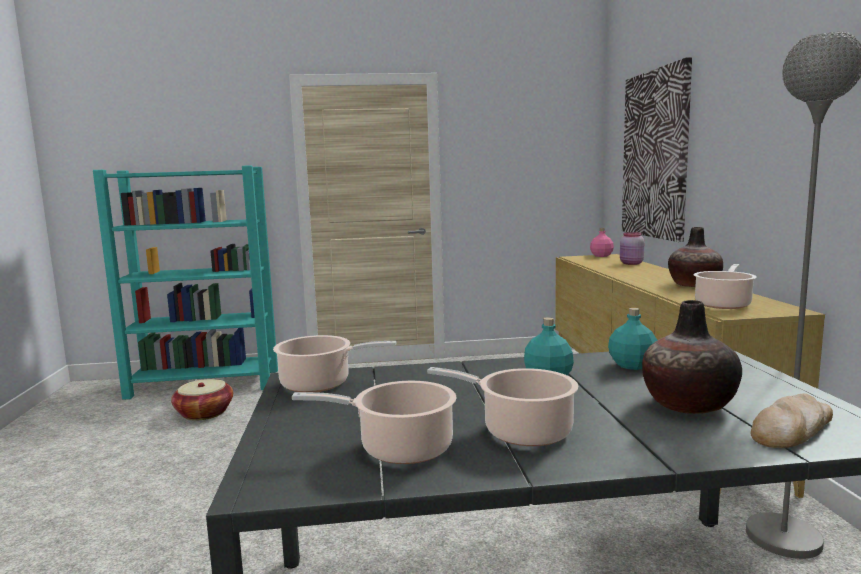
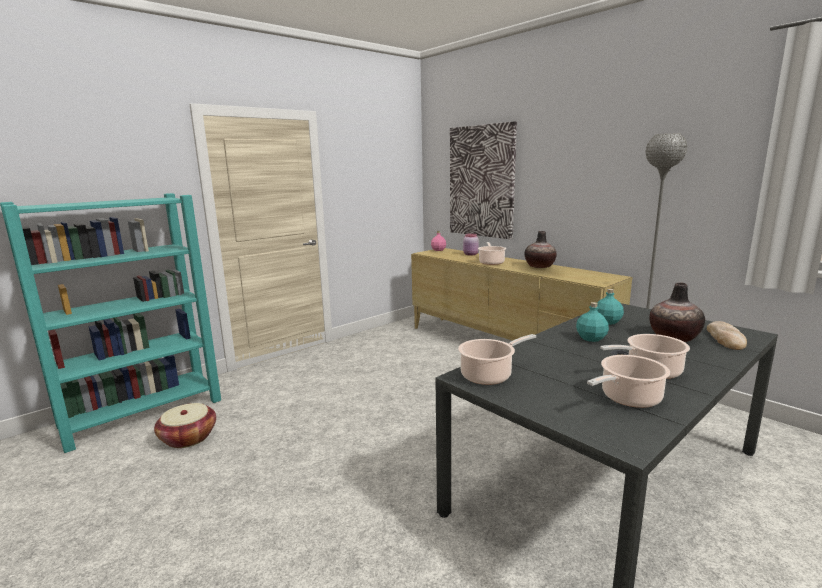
camera: 35 degrees left, 5 degrees up
(723, 304) = (582, 277): cooking pot -> cooking pot (491, 262)

